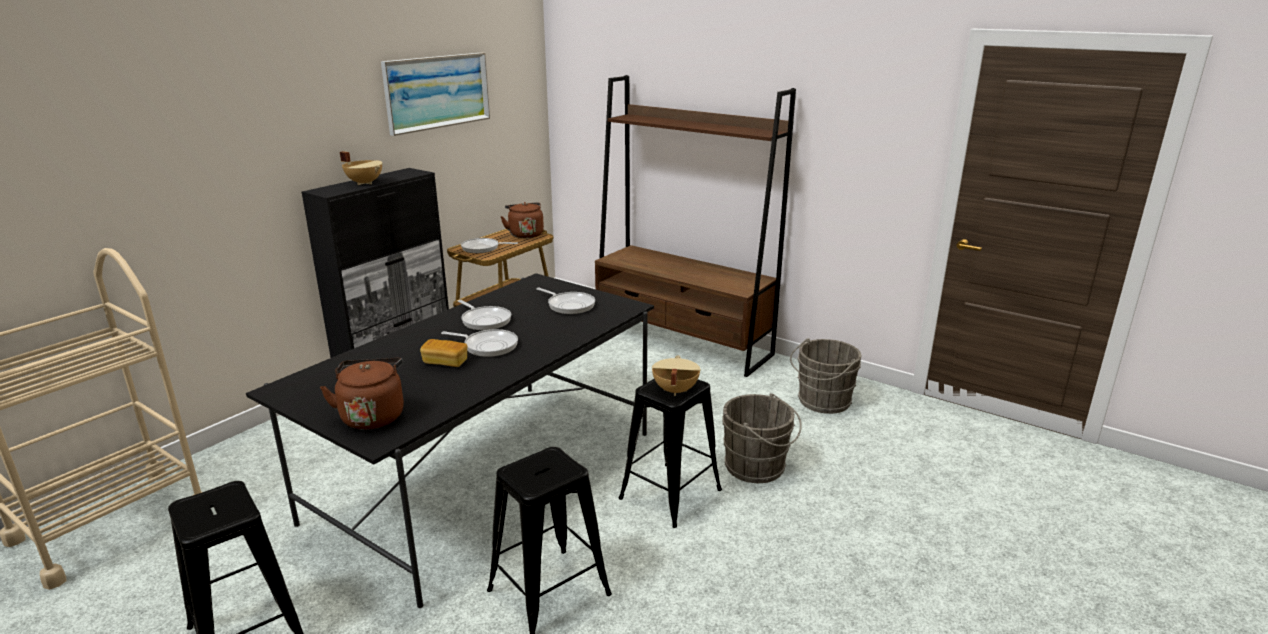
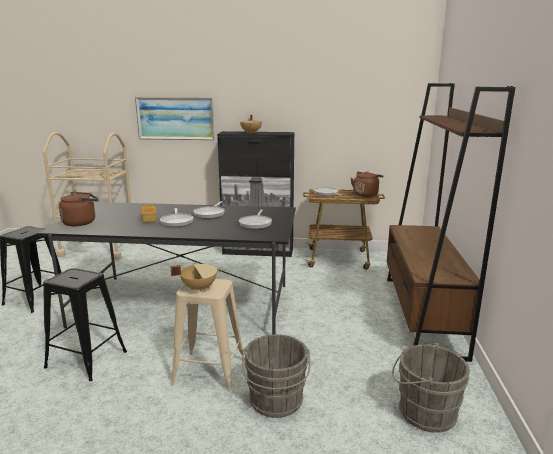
camera: 60 degrees right, 5 degrees down
(437, 92) = (327, 88): picture -> picture (175, 118)
(670, 494) = (209, 371): black stool -> beige stool

